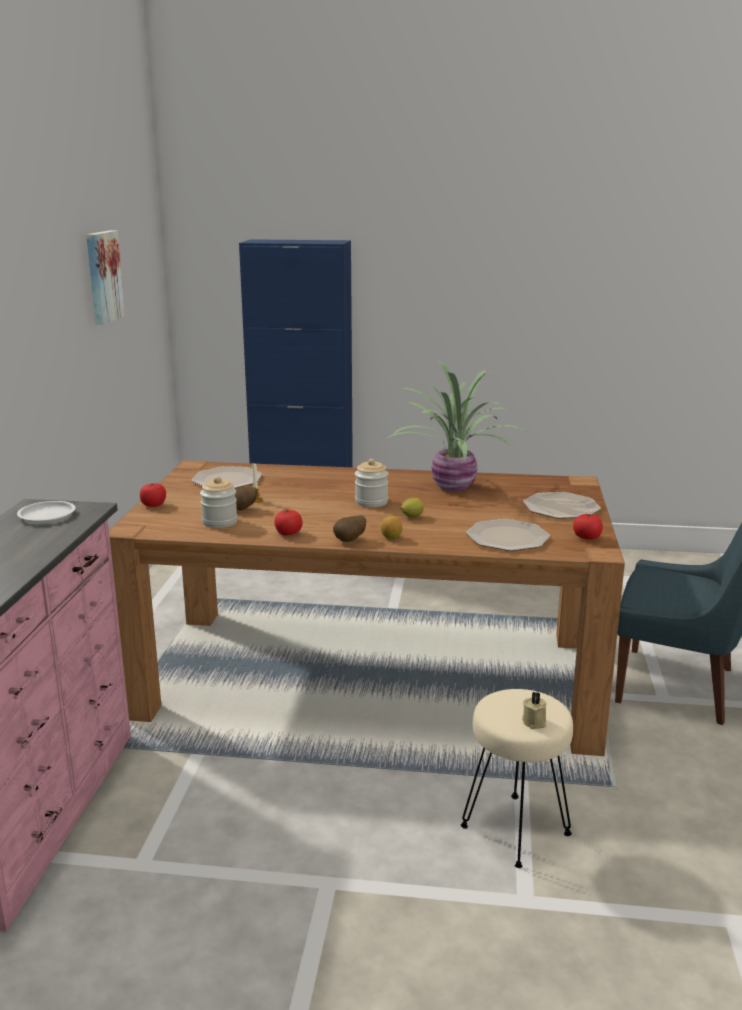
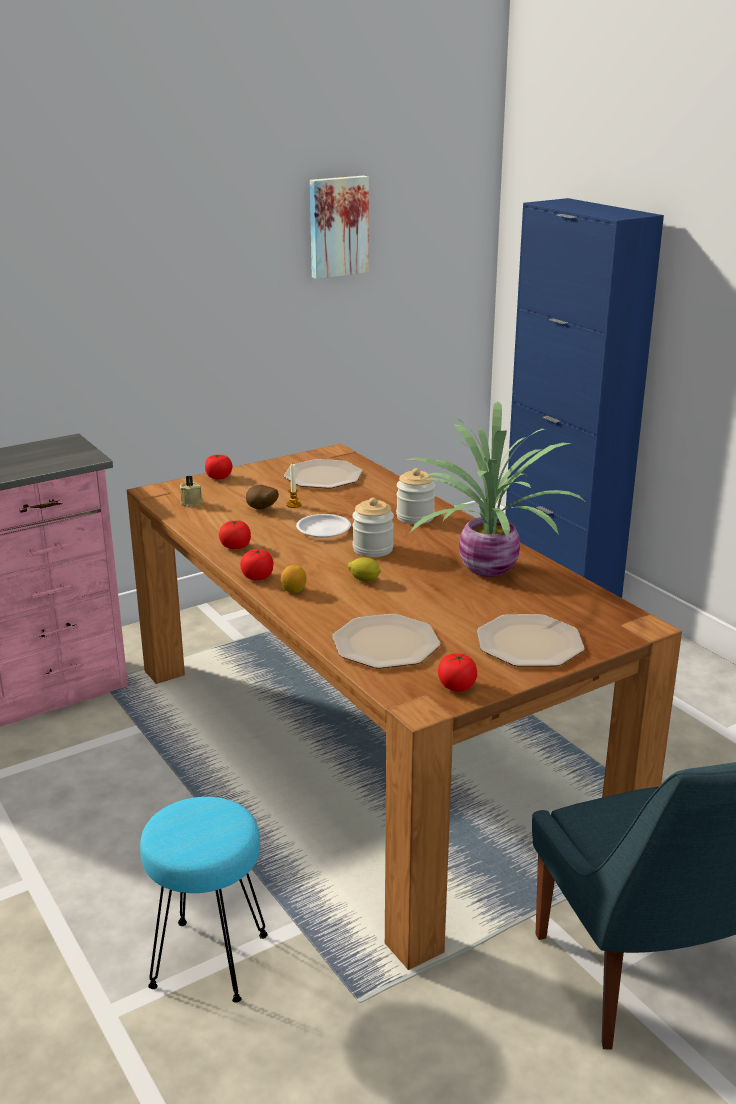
camera: 50 degrees right, 5 degrees up
(47, 515) = (52, 453): white plate -> white plate (323, 530)
(220, 522) = (220, 513): jar -> jar (415, 517)
(350, 541) = (257, 577): potato -> tomato
(515, 829) = (210, 959): beige stool -> turquoise stool
(535, 721) = (183, 843): beige candle -> beige candle (192, 503)

